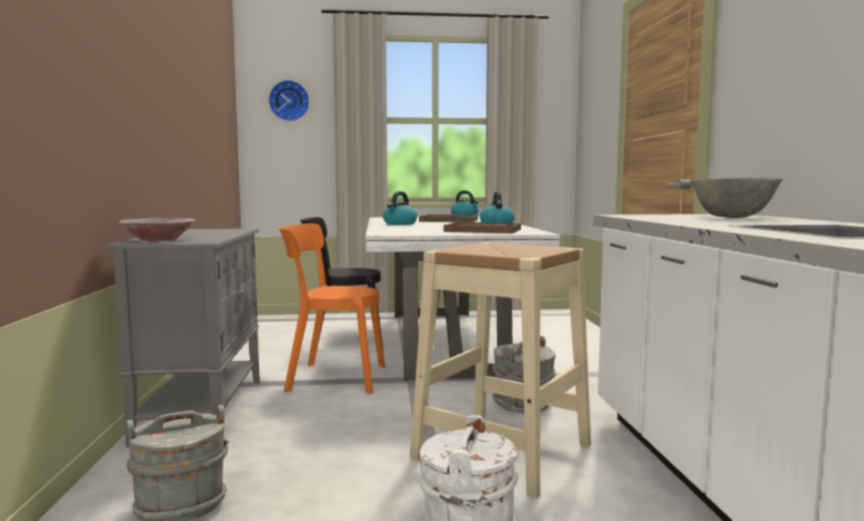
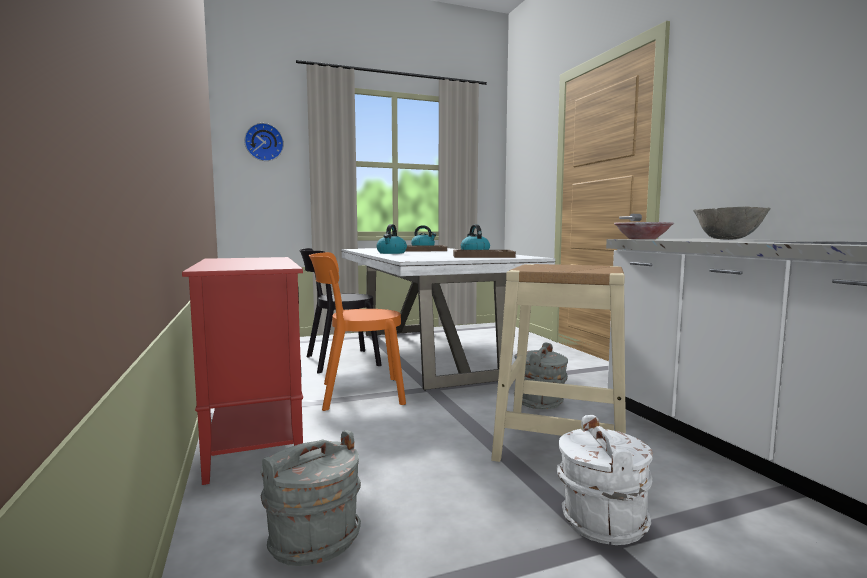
camera: 15 degrees left, 0 degrees up
(157, 240) = (228, 267): bowl -> bowl (642, 239)
(202, 409) = (254, 436): grey cabinet -> red cabinet

